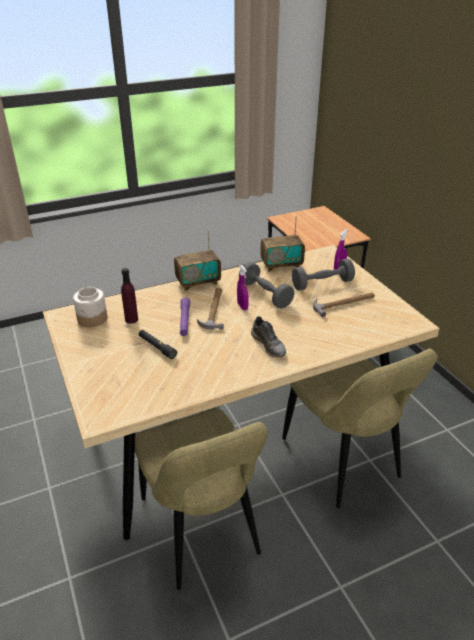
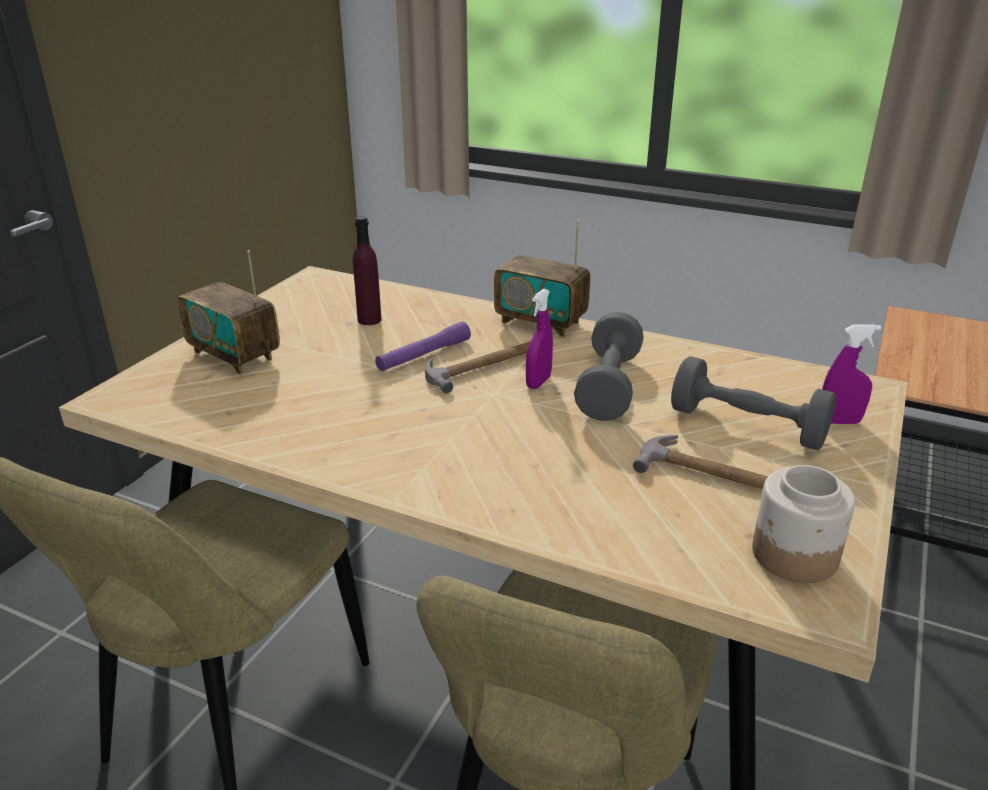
camera: 50 degrees right, 5 degrees down
(92, 319) = (333, 297): jar -> jar (794, 555)
(157, 347) = (326, 365): black flashlight -> none
(269, 345) = (463, 453): grey shoe -> none
(281, 265) = (726, 363): radio -> radio (234, 355)

